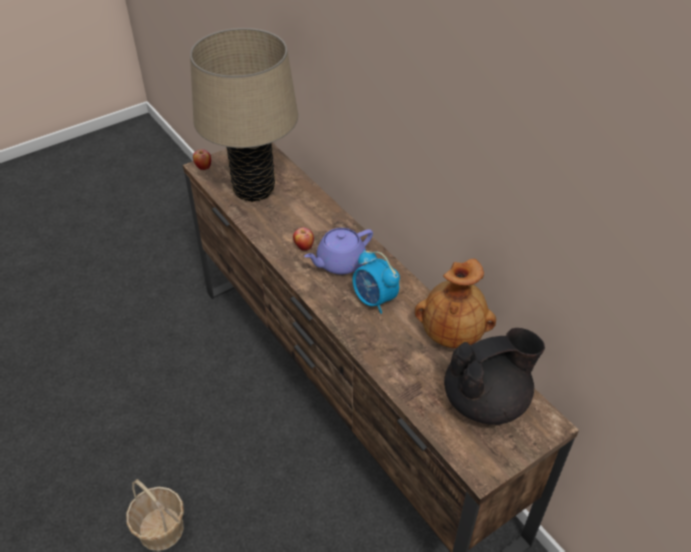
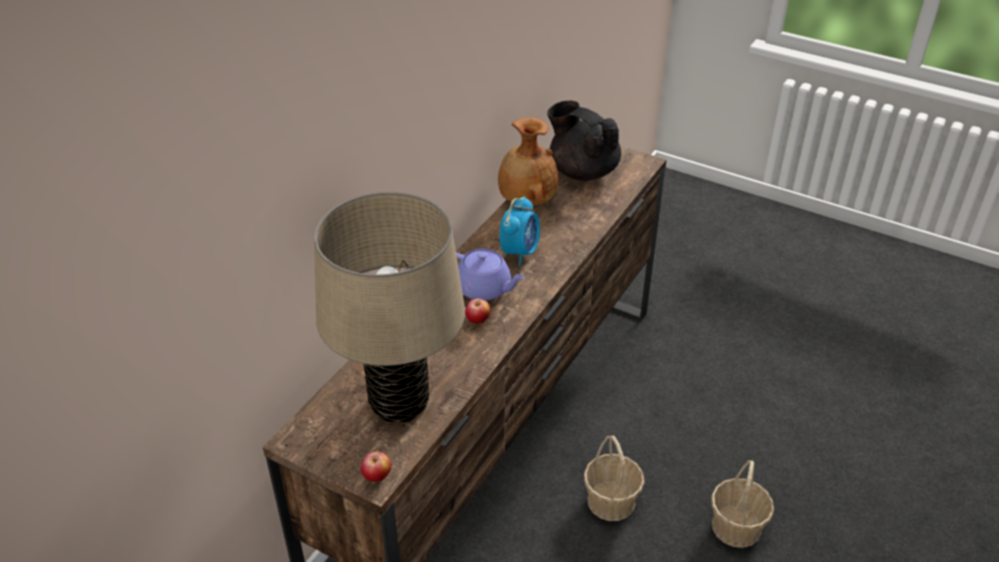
camera: 115 degrees left, 5 degrees down
(243, 451) = (611, 501): none -> basket

